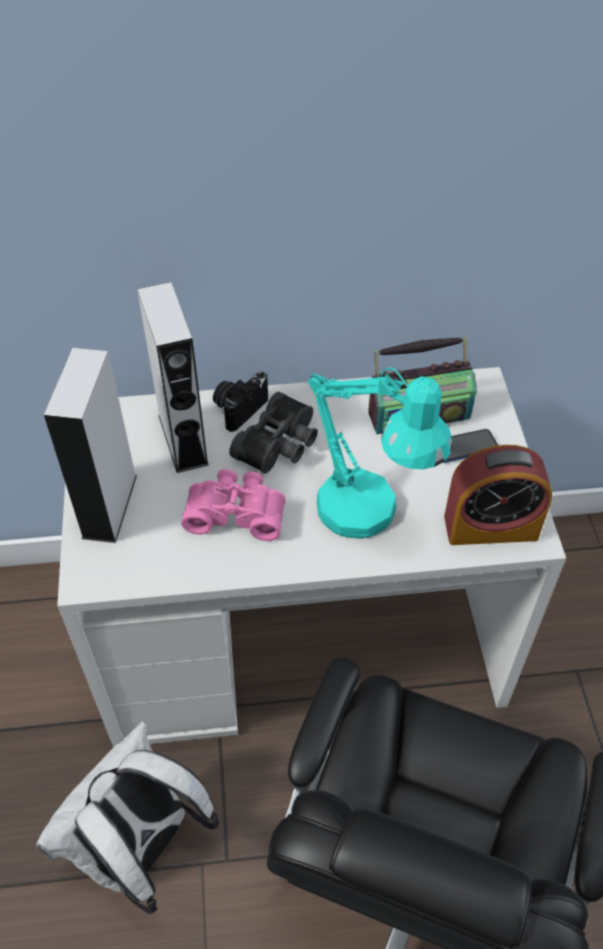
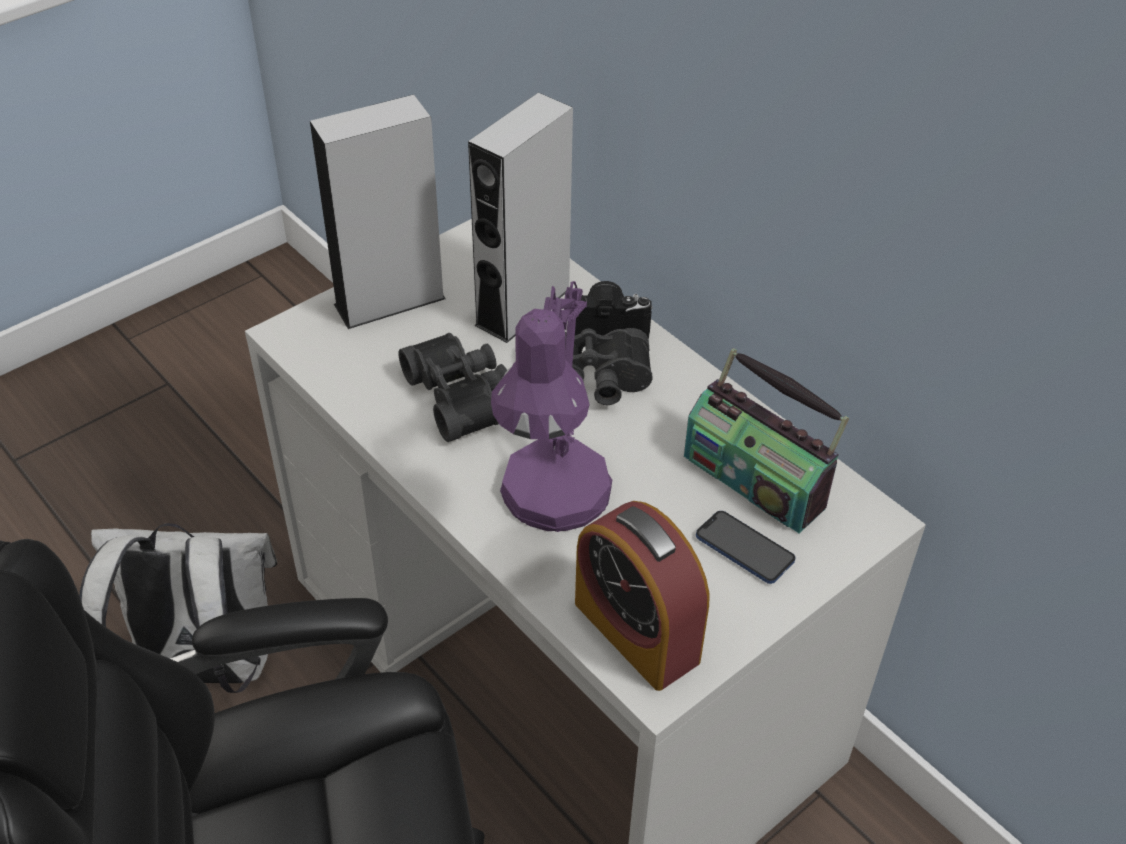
camera: 55 degrees right, 5 degrees down
(236, 512) = (461, 395): pink binoculars -> black binoculars
(369, 516) = (551, 508): turquoise table lamp -> purple table lamp

